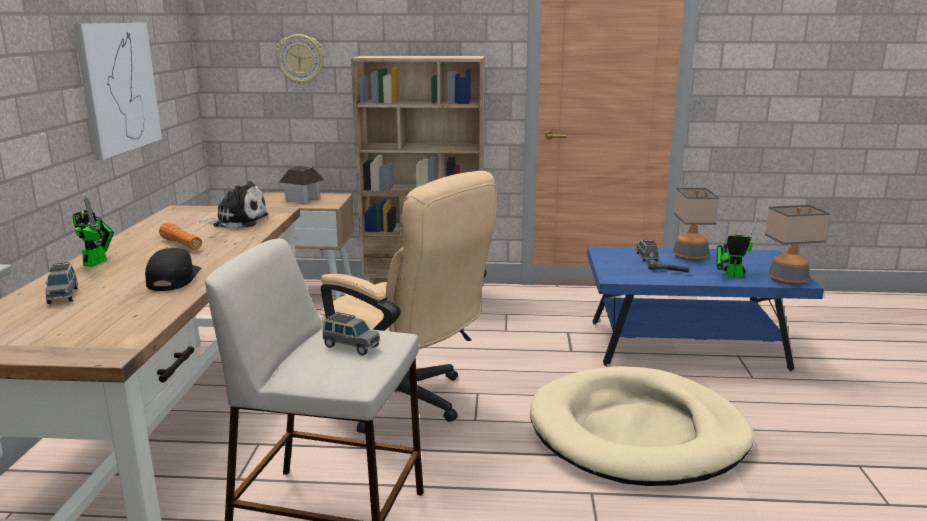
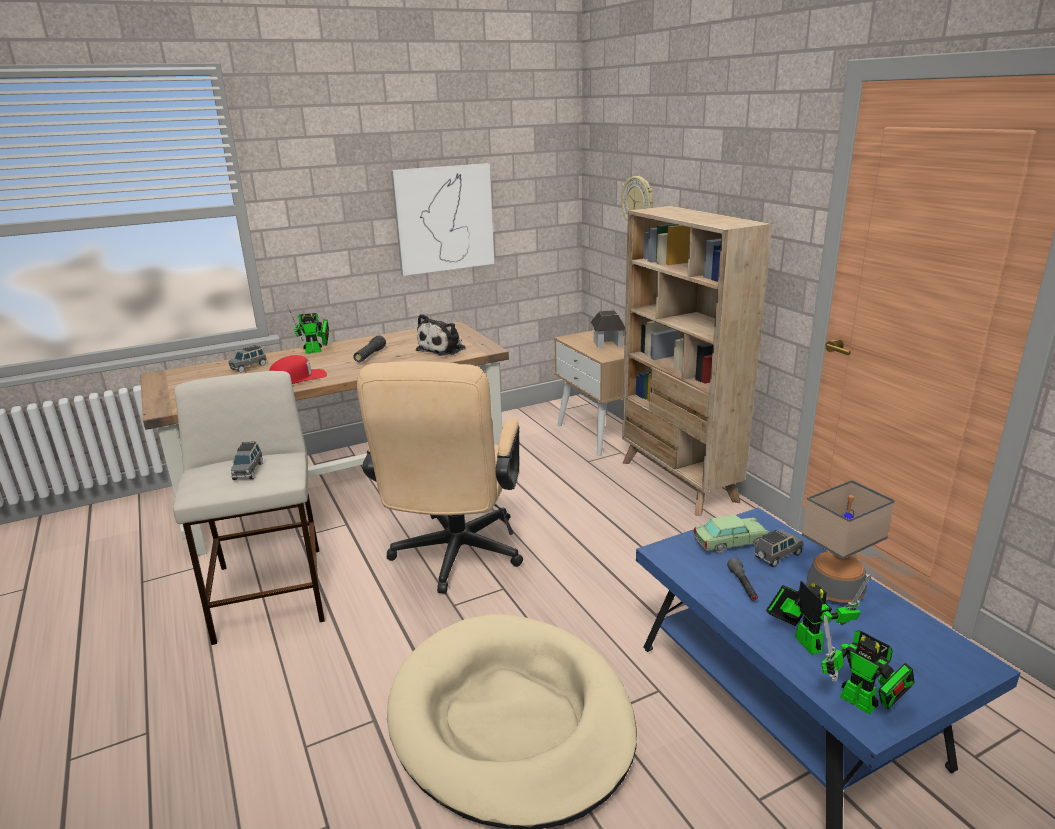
camera: 60 degrees right, 5 degrees up
(173, 279) = (298, 378): black cap -> red cap
(182, 245) = (370, 356): orange flashlight -> black flashlight
(238, 221) = (443, 349): plush toy -> plush toy turned 60 degrees clockwise
(620, 262) = (730, 543): none -> toy car
(788, 279) = (863, 705): table lamp -> toy robot

